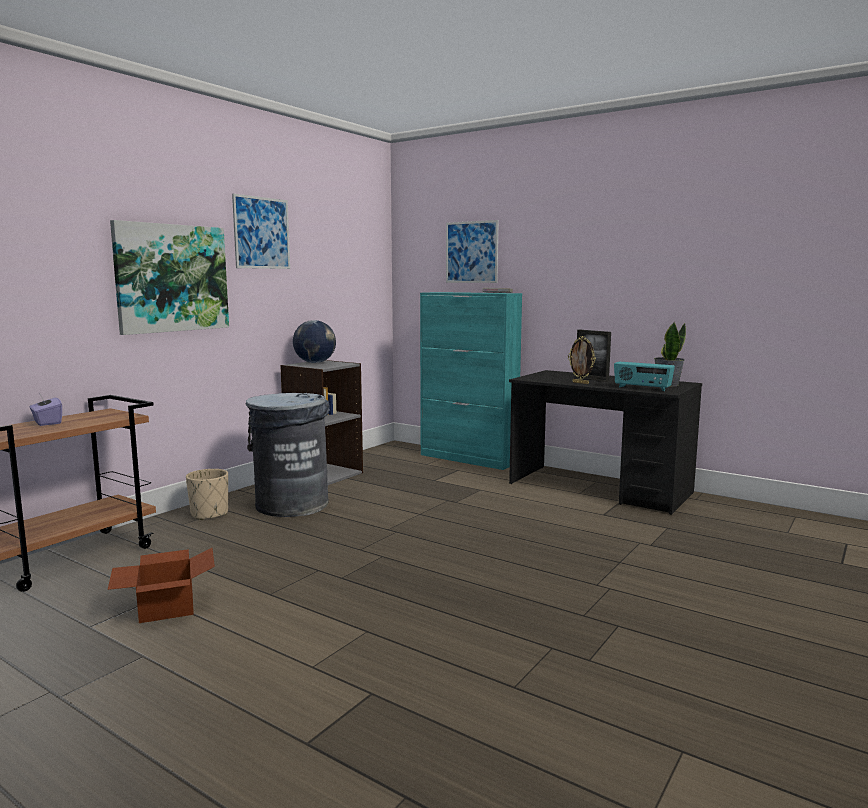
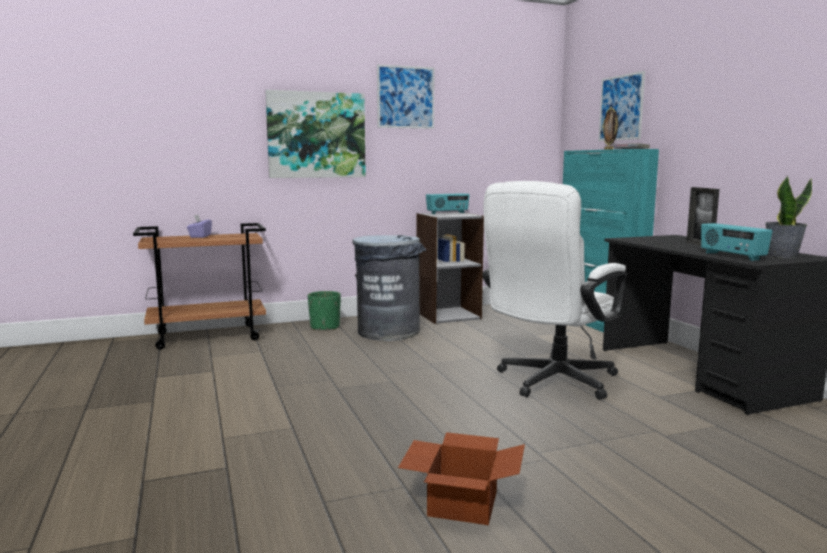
camera: 35 degrees right, 0 degrees up
(165, 607) = (207, 377): cardboard box -> cardboard box (461, 502)
(209, 514) = (325, 327): beige planter -> green planter
(315, 362) = (447, 213): globe -> radio
(515, 522) = (550, 383): none -> white office chair
(581, 383) = (673, 246): picture frame -> picture frame (609, 149)

